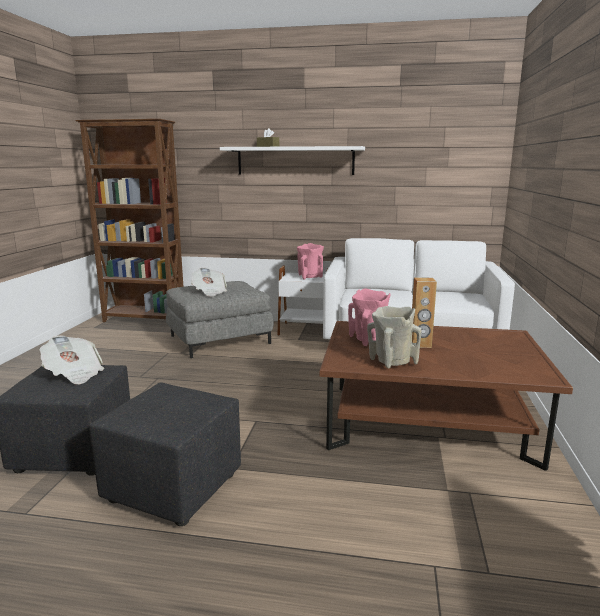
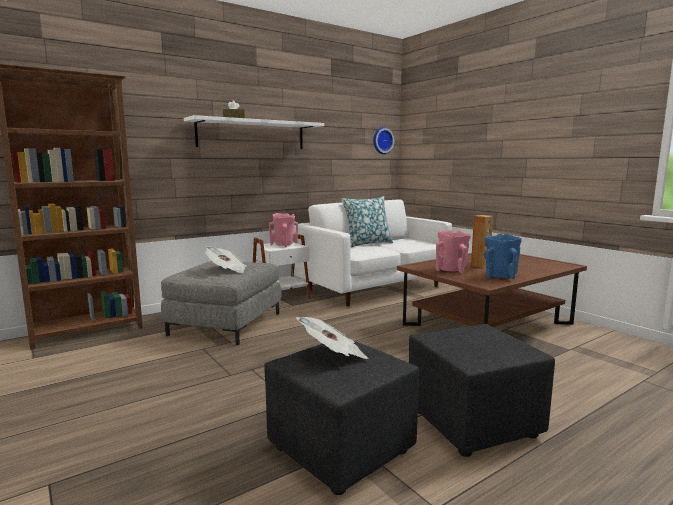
camera: 45 degrees left, 5 degrees down
(391, 362) = (500, 276): beige vase -> blue vase
(406, 291) = (367, 243): none -> pillow
(476, 162) = (382, 140): none -> wall clock

